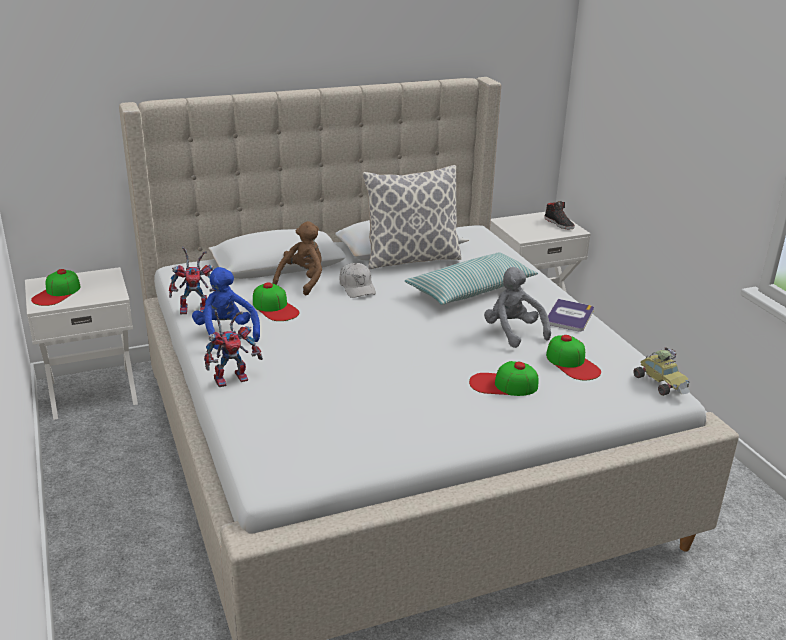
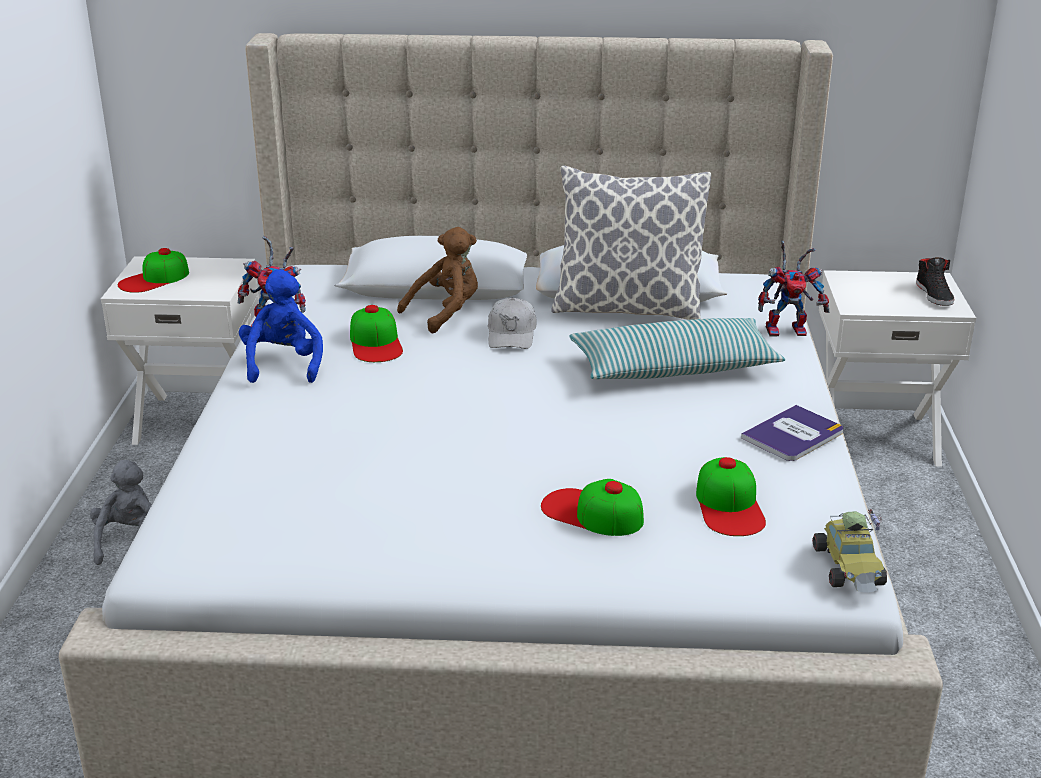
camera: 25 degrees right, 0 degrees up
(233, 377) = (239, 422): toy robot -> toy robot (788, 329)
(513, 332) = (680, 440): grey plush toy -> grey plush toy (131, 543)

